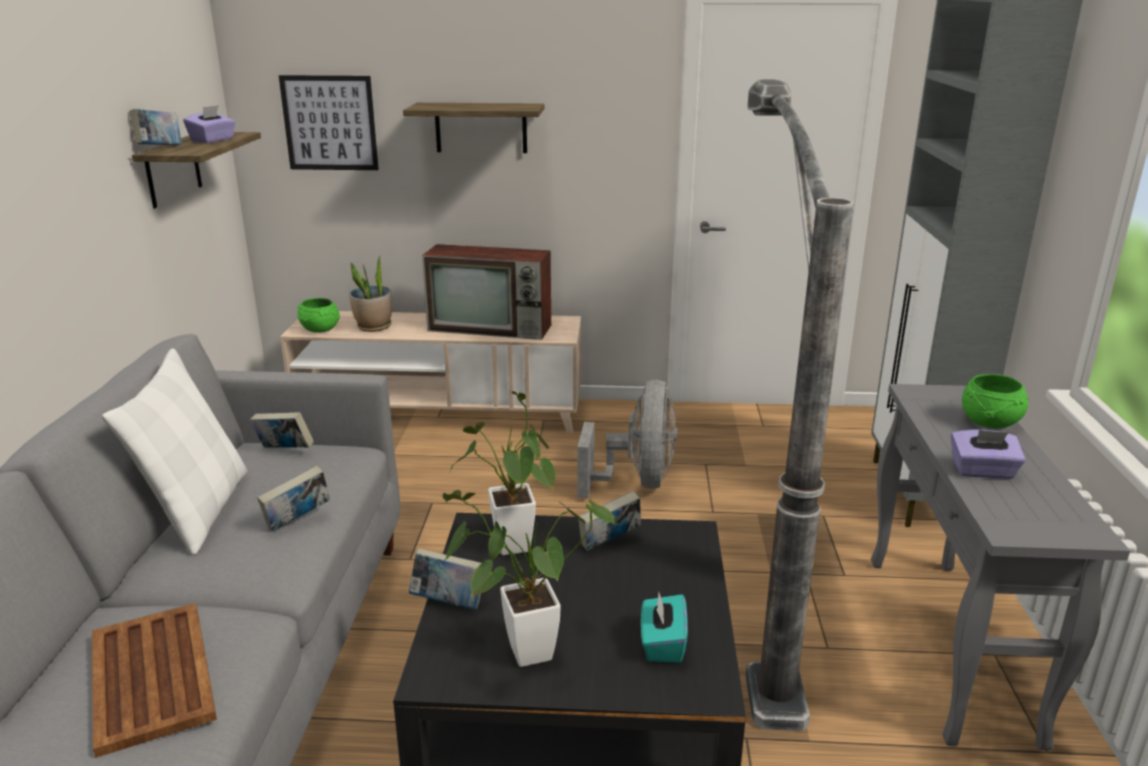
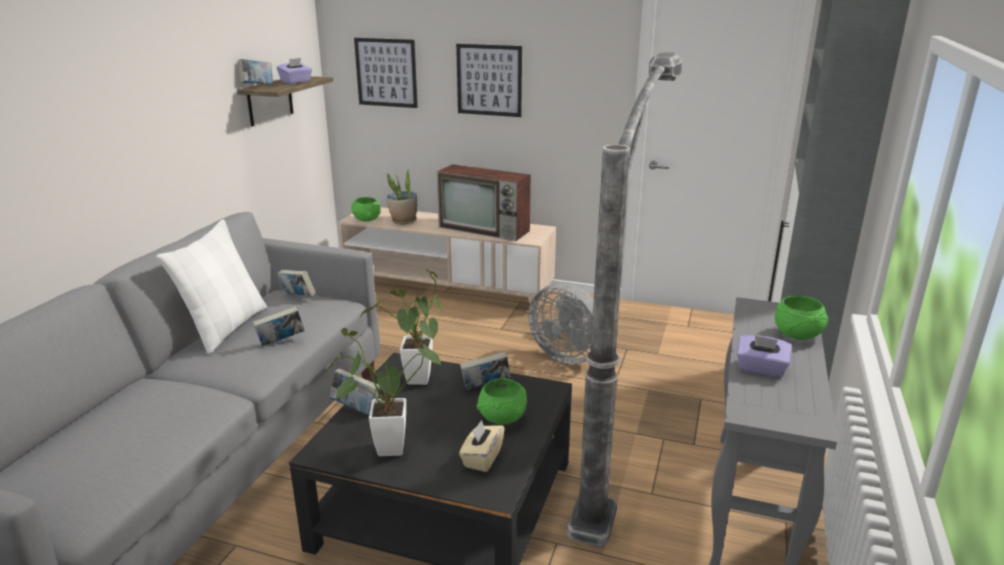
camera: 15 degrees right, 0 degrees up
(152, 674) = (149, 419): brown tray -> none
(481, 127) = (489, 80): shelf -> picture
(637, 482) = (567, 355): grey fan -> grey fan turned 105 degrees clockwise
(657, 583) = (503, 418): none -> green bowl
(662, 644) = (482, 458): turquoise tissue box -> beige tissue box

